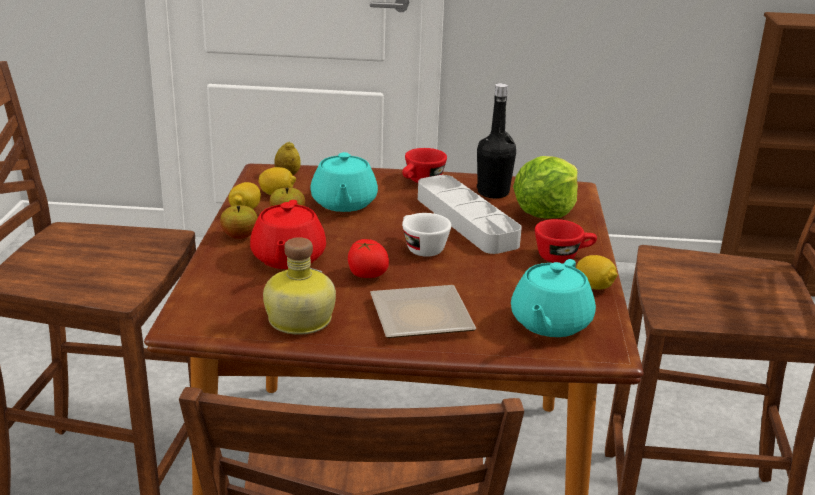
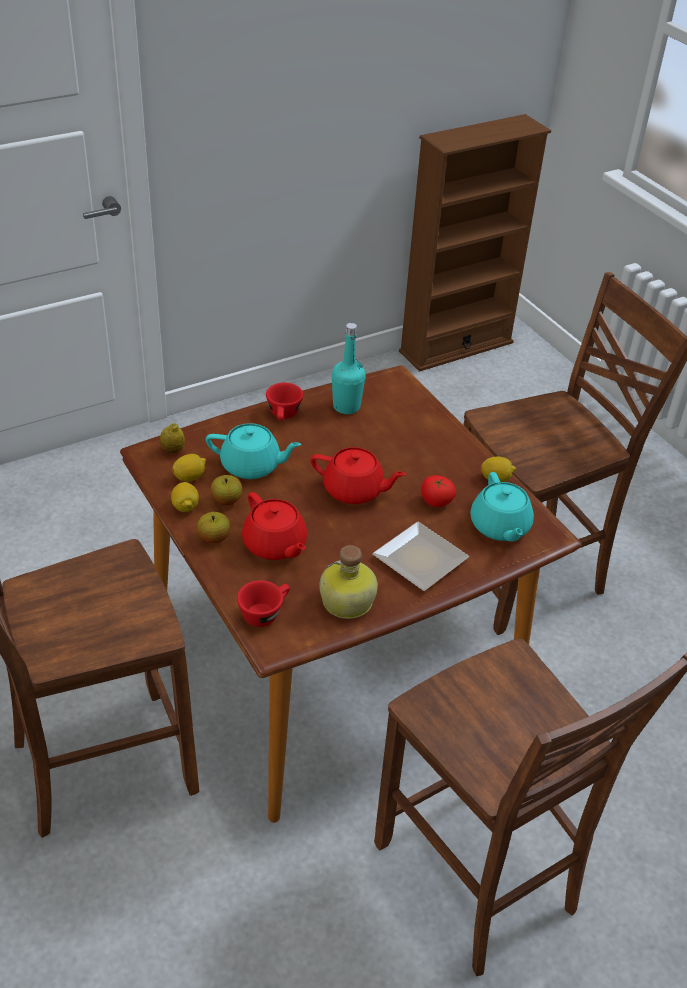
camera: 35 degrees left, 15 degrees up
(343, 203) = (252, 466): turquoise teapot -> turquoise teapot turned 45 degrees counterclockwise
(367, 275) = (346, 536): tomato -> tomato (436, 501)
(421, 248) = (354, 491): white cup -> red teapot
(466, 221) = (357, 447): grey tray -> none
(493, 192) = (346, 406): black bottle -> turquoise bottle
(545, 213) = (401, 415): lettuce -> none
(563, 256) = (452, 457): red cup -> red cup (265, 612)

